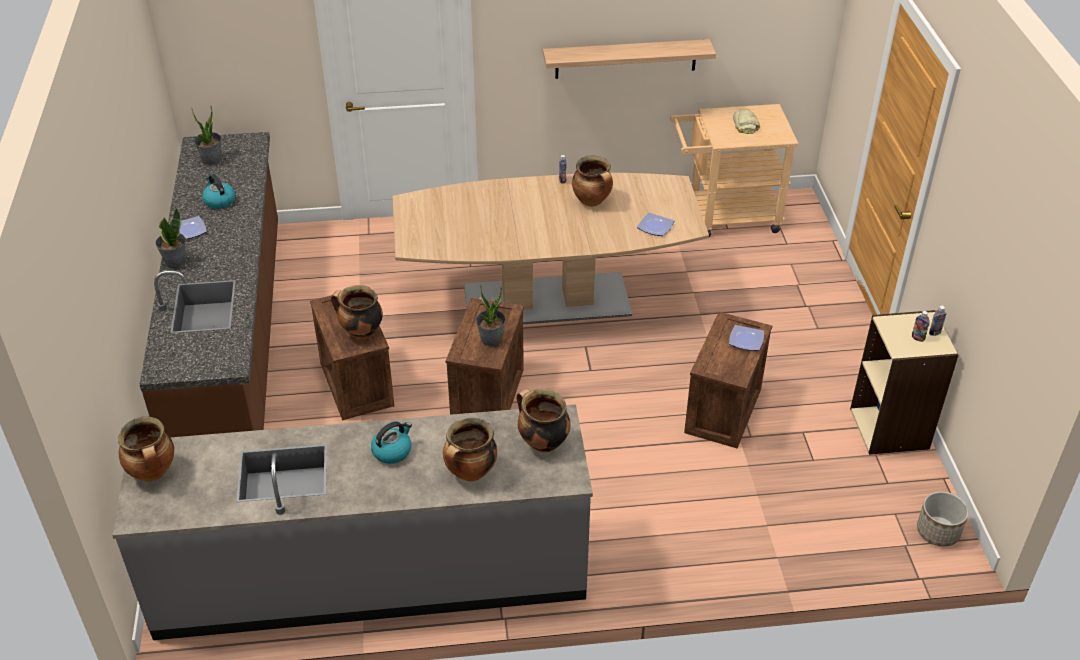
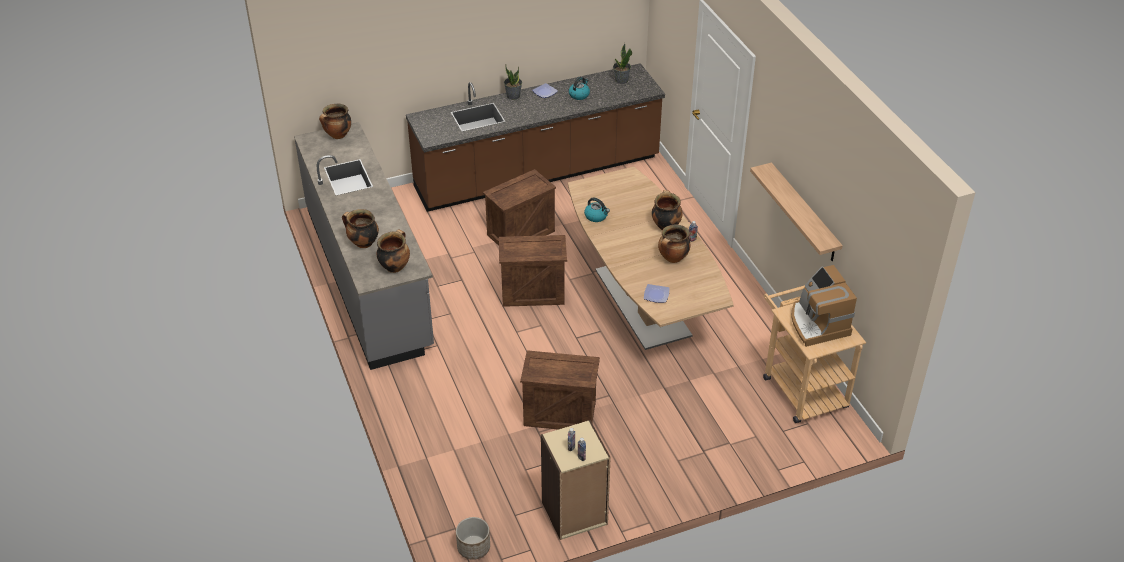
camera: 75 degrees right, 0 degrees up
(360, 332) = (512, 196): cooking pot -> cooking pot (665, 226)
(392, 451) = (373, 211): kettle -> kettle (596, 216)
(491, 339) = (526, 252): potted plant -> none
(745, 125) = (817, 323): bread -> coffee machine
(747, 340) = (572, 375): plate -> none

